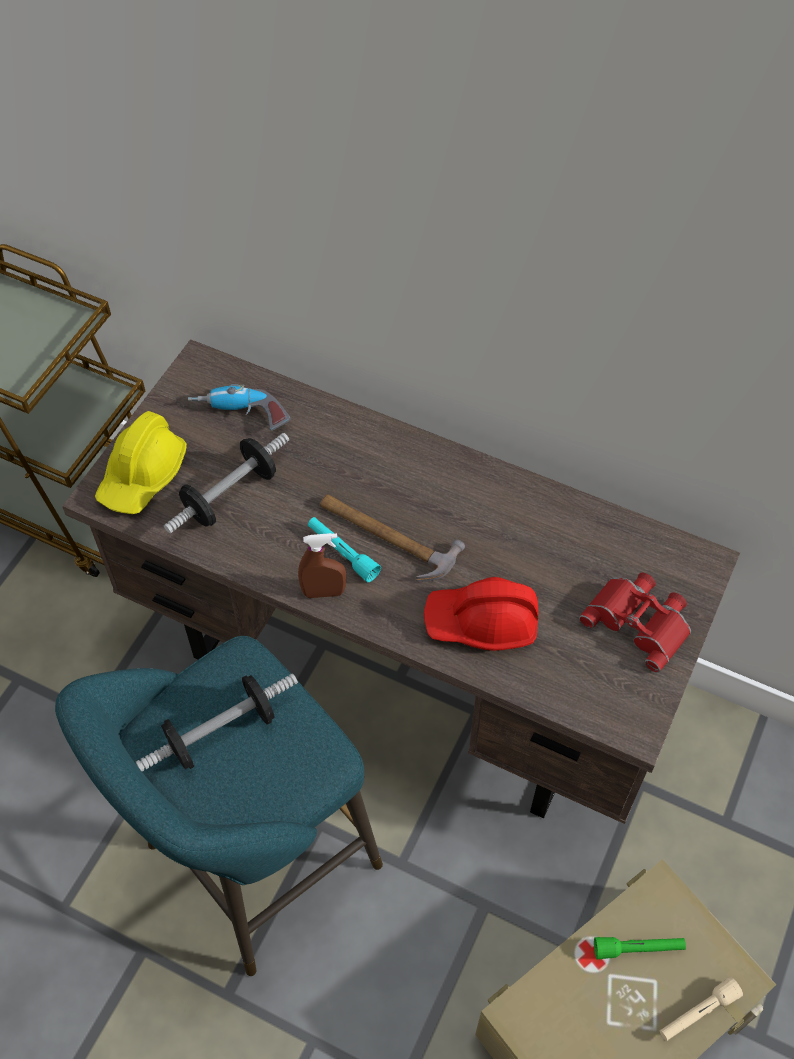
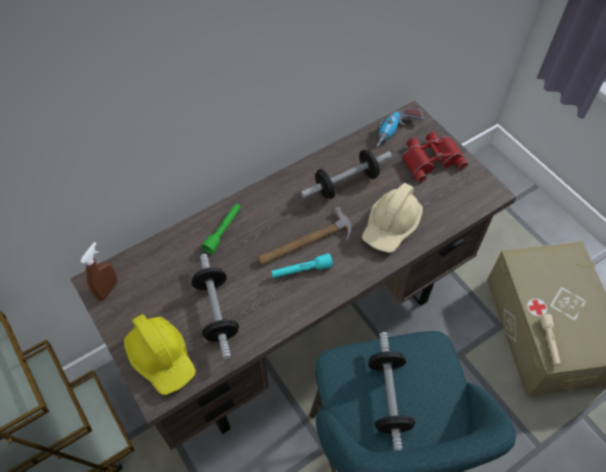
camera: 60 degrees left, 0 degrees up
(240, 415) = (158, 277): power drill -> power drill (397, 132)
(324, 592) = (323, 293): brown spray bottle -> brown spray bottle (107, 289)
(482, 622) = (391, 225): red hard hat -> beige hard hat
(515, 537) = (346, 183): none -> dumbbell
(638, 948) = (542, 285): green flashlight -> green flashlight (223, 231)
(697, 1013) = (584, 279): beige flashlight -> beige flashlight (549, 342)

